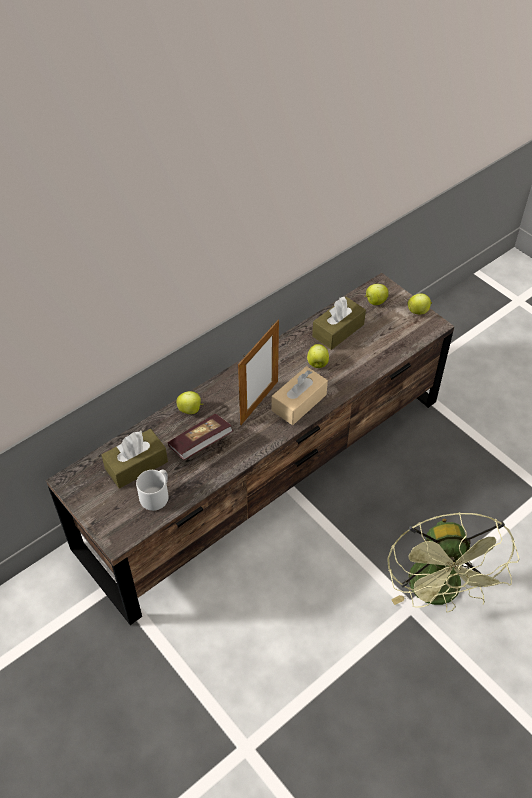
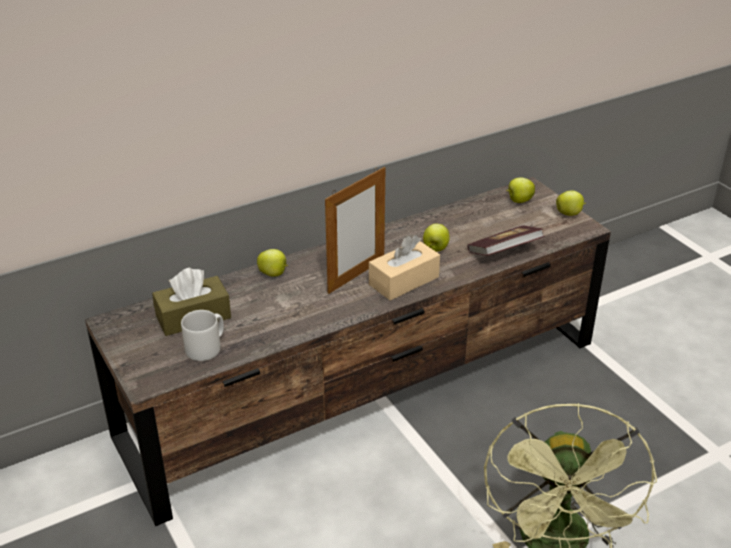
camera: 10 degrees right, 15 degrees down
(201, 444) = (275, 306): book -> book (504, 253)
(338, 330) = (468, 221): brown tissue box -> none

